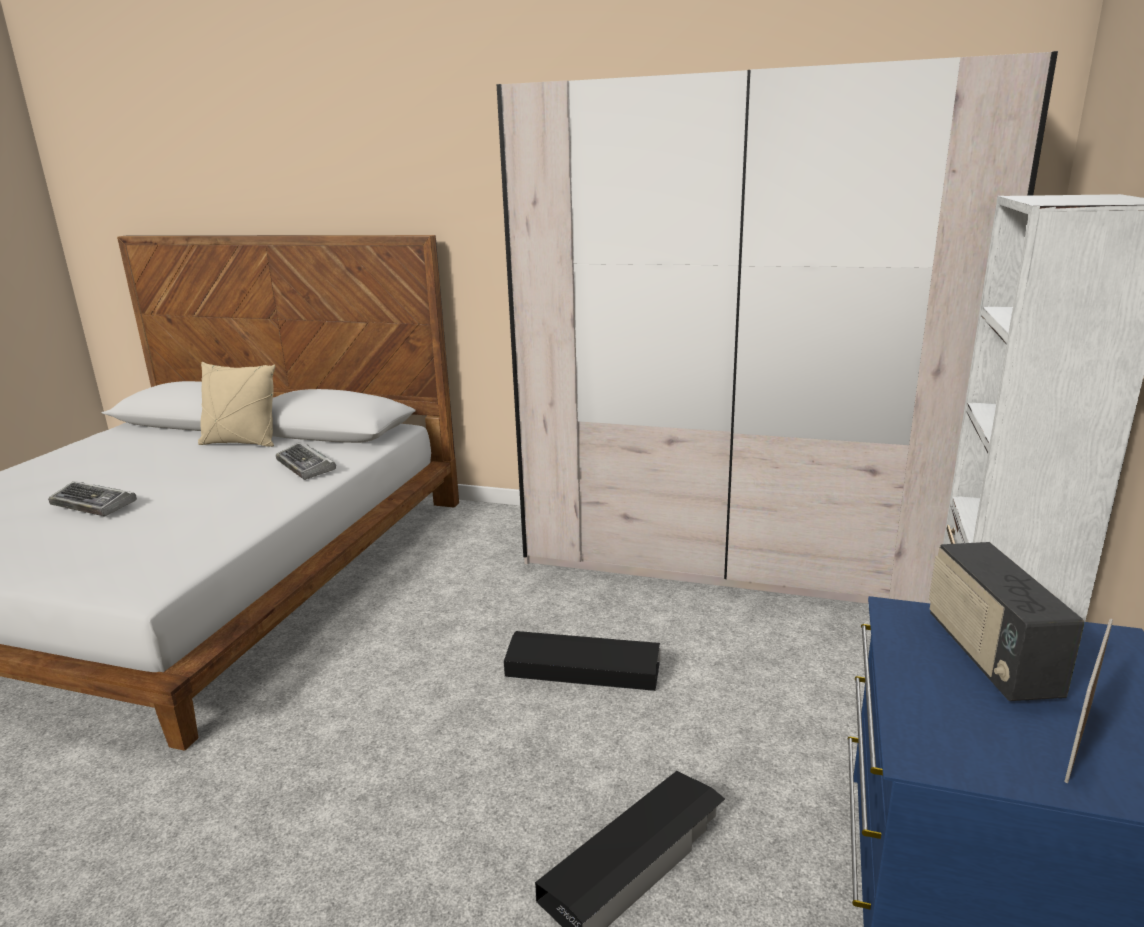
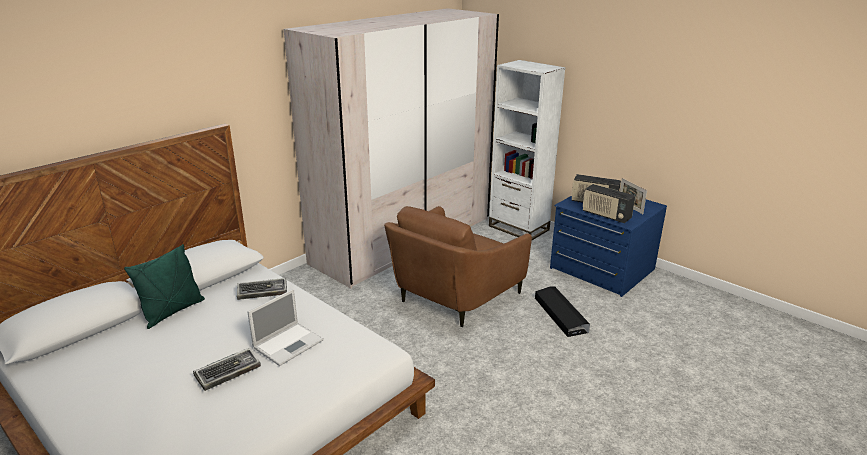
camera: 65 degrees left, 5 degrees up
(166, 517) = (289, 343): none -> laptop
(241, 443) = (173, 311): beige pillow -> green pillow
(582, 669) = (453, 297): black storage box -> brown armchair
(922, 697) = (606, 216): none -> radio

